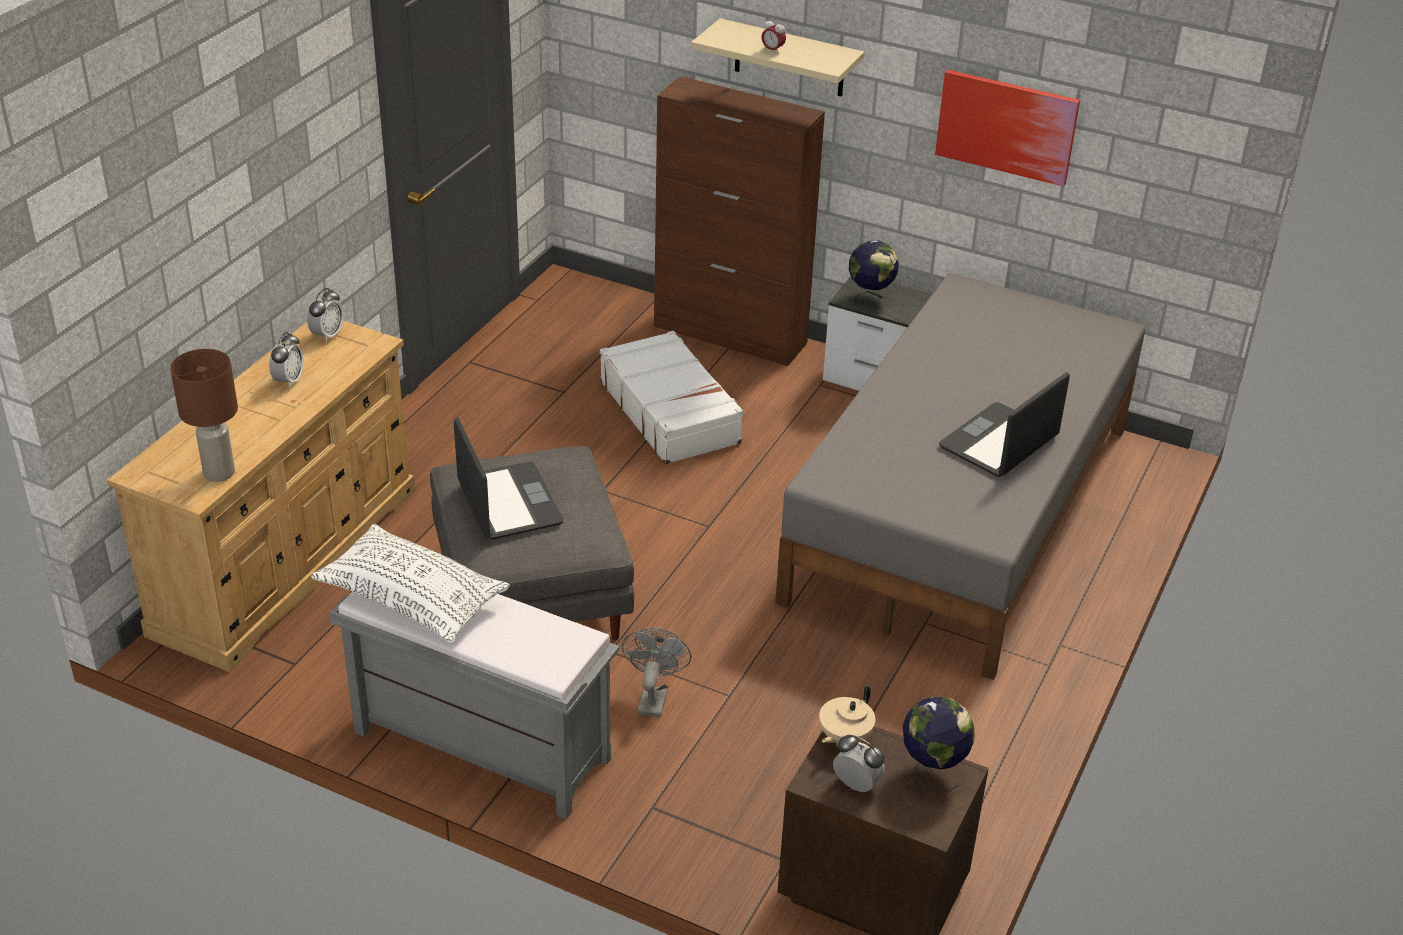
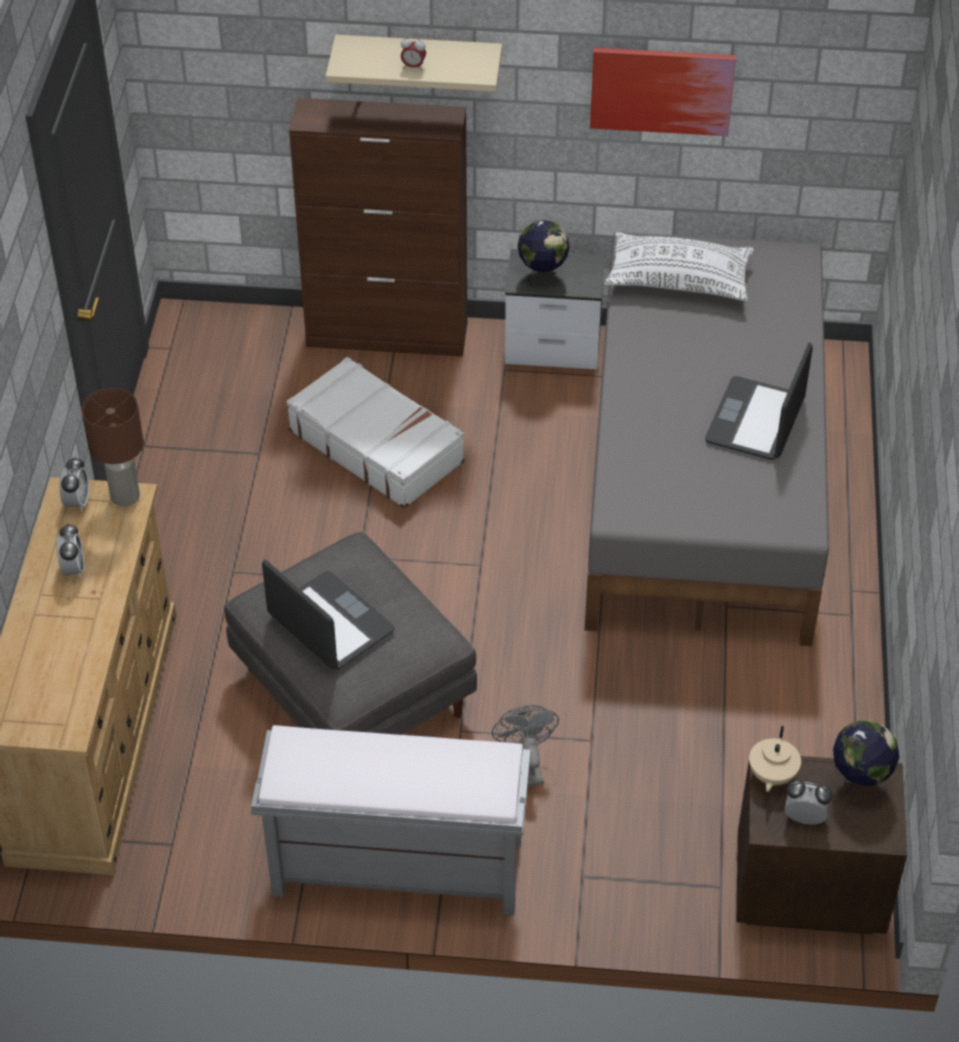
camera: 20 degrees left, 10 degrees up
(220, 473) = (75, 698): brown table lamp -> brown table lamp (126, 496)
(412, 599) = (323, 767): white pillow -> white pillow (679, 280)

